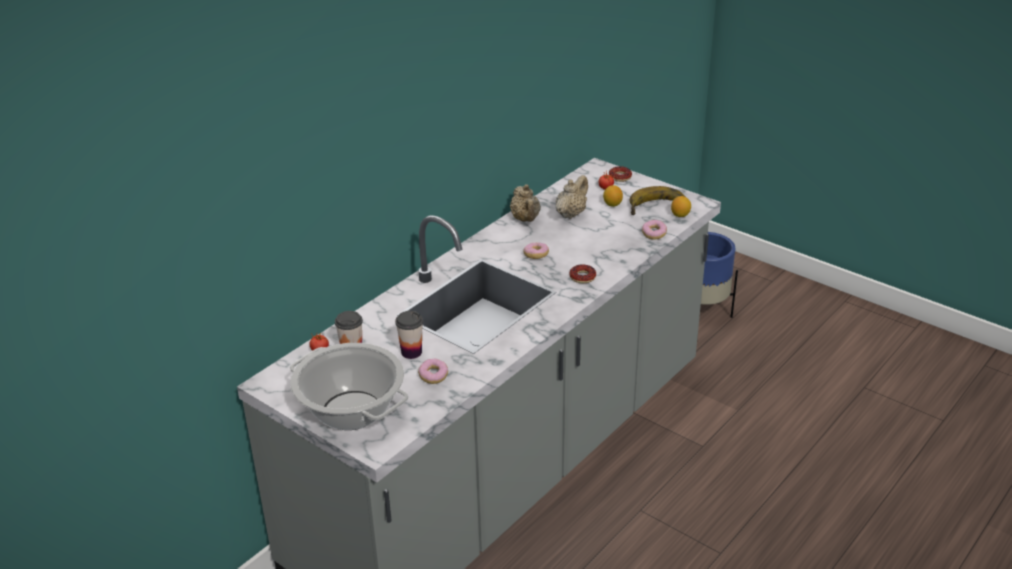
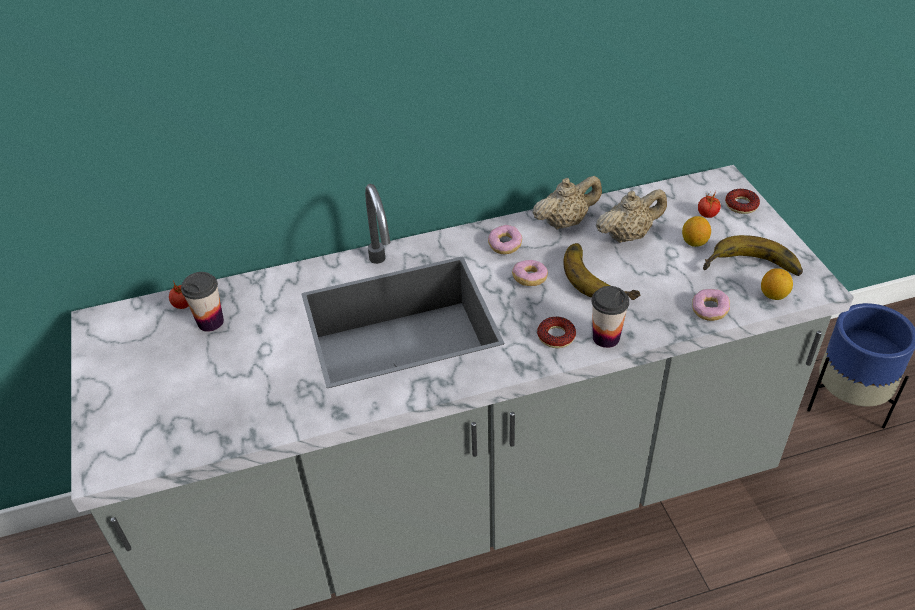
camera: 35 degrees right, 10 degrees up
(350, 411) = (131, 401): cooking pot -> none
(411, 352) = (265, 352): cup -> cup (606, 337)
(433, 376) = (254, 399): donut -> donut (505, 245)
(526, 219) = (565, 222): beige teapot -> beige teapot turned 135 degrees counterclockwise
(575, 239) = (599, 275): none -> banana

